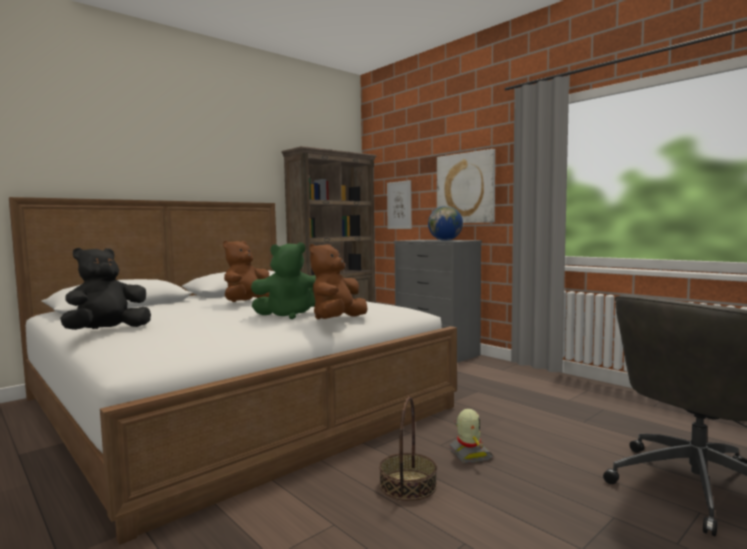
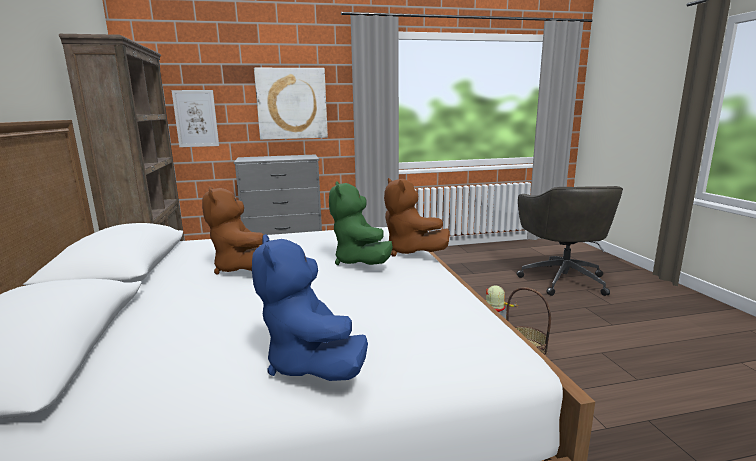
camera: 60 degrees left, 10 degrees up
(107, 331) = (310, 364): black plush toy -> blue plush toy
(289, 315) = (360, 262): green plush toy -> green plush toy turned 150 degrees clockwise
(445, 240) = (292, 157): globe -> none

